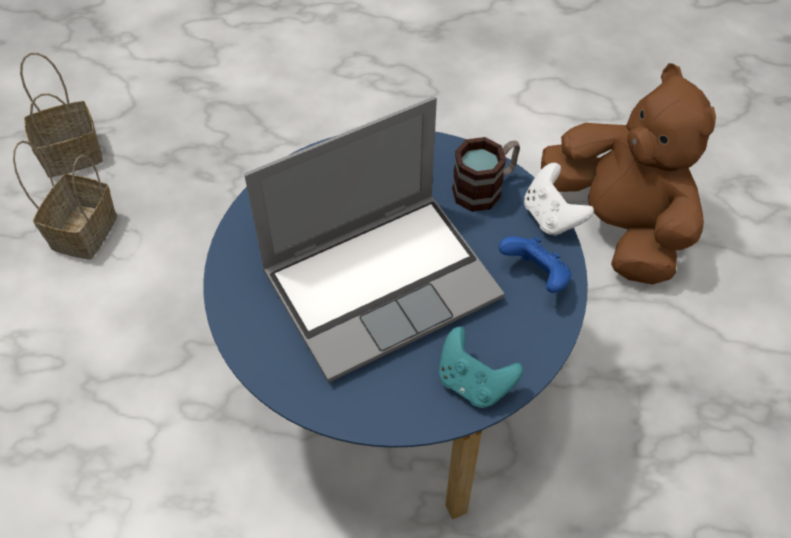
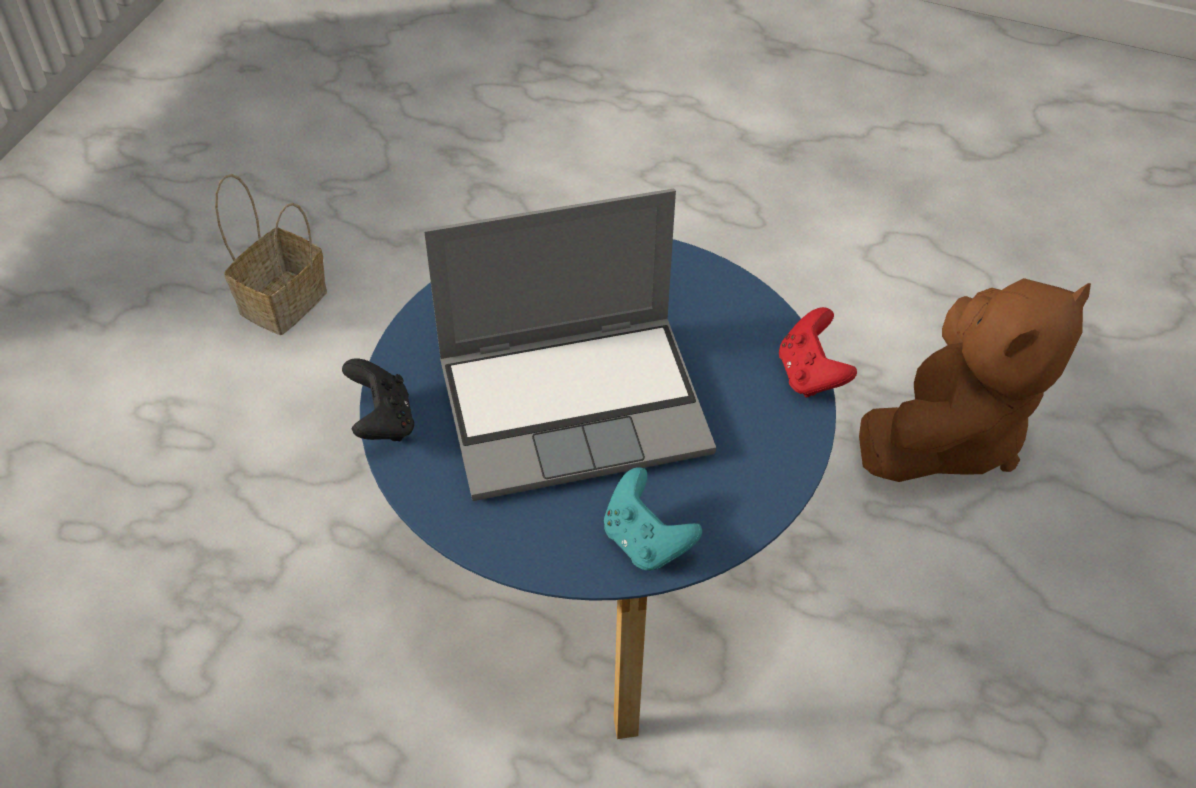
camera: 15 degrees right, 5 degrees down
(69, 156) = (294, 213): basket -> none
(232, 332) = (382, 422): none -> black game controller
(485, 188) = (740, 325): mug -> none
(536, 276) = (766, 439): blue game controller -> none
(551, 216) = (810, 374): white game controller -> red game controller
(618, 226) = (948, 435): brown plush toy -> brown plush toy turned 60 degrees clockwise

